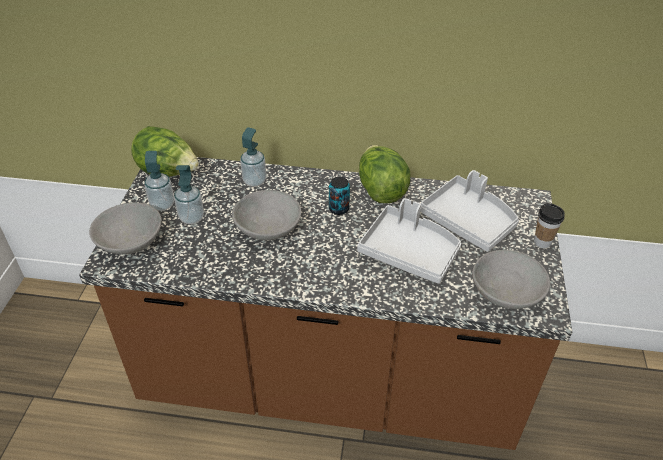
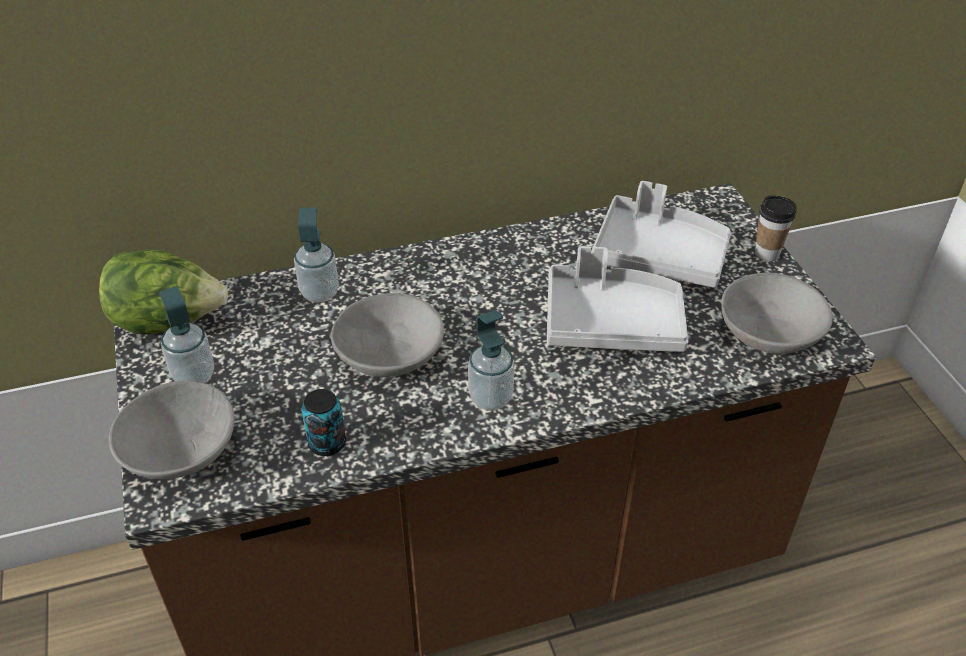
camera: 25 degrees left, 0 degrees up
(191, 218) = (257, 380): soap dispenser -> soap dispenser (490, 398)
(339, 209) = (474, 294): can -> can (327, 444)
(381, 190) = (514, 249): lettuce -> none

